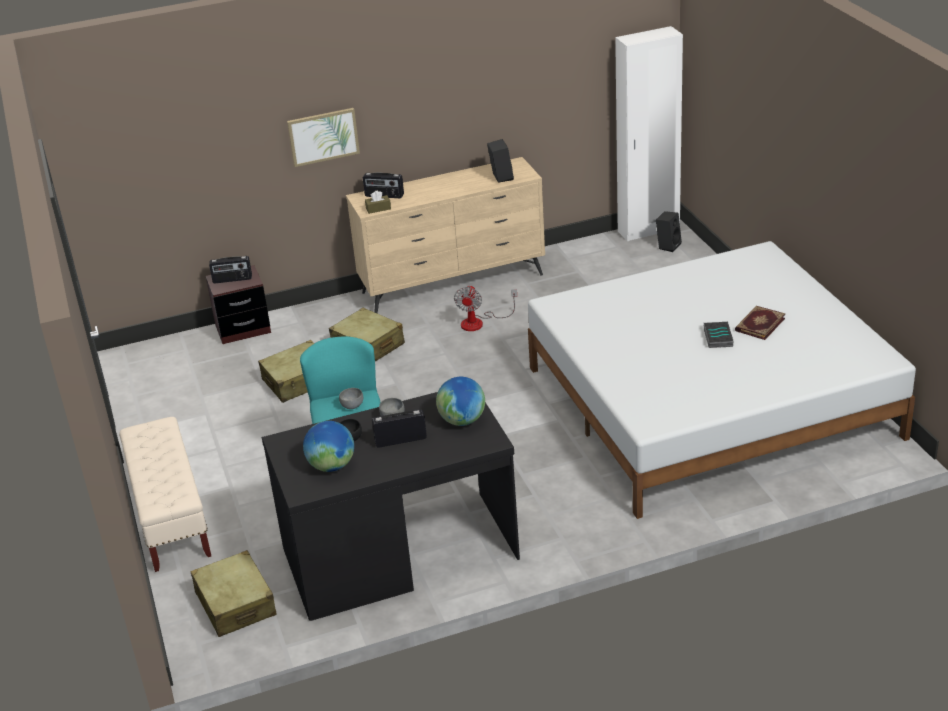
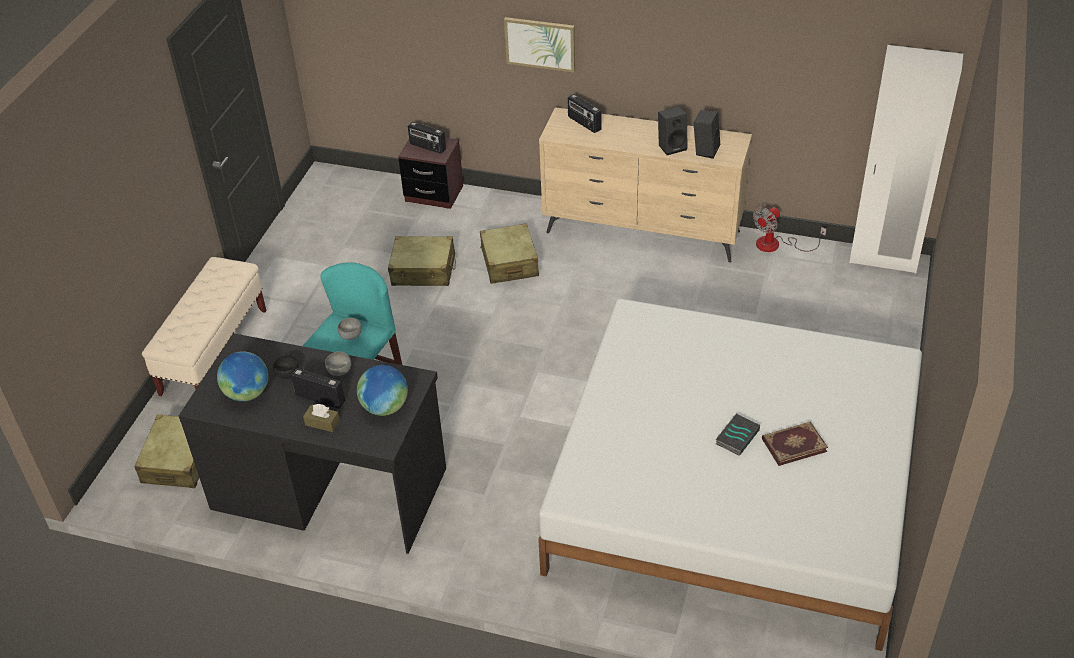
camera: 35 degrees right, 10 degrees up
(378, 208) = (564, 136): brown tissue box -> brown tissue box (322, 423)
(479, 322) = (623, 286): fan -> fan (776, 245)
(668, 245) = (883, 288): black speaker -> black speaker (672, 146)

